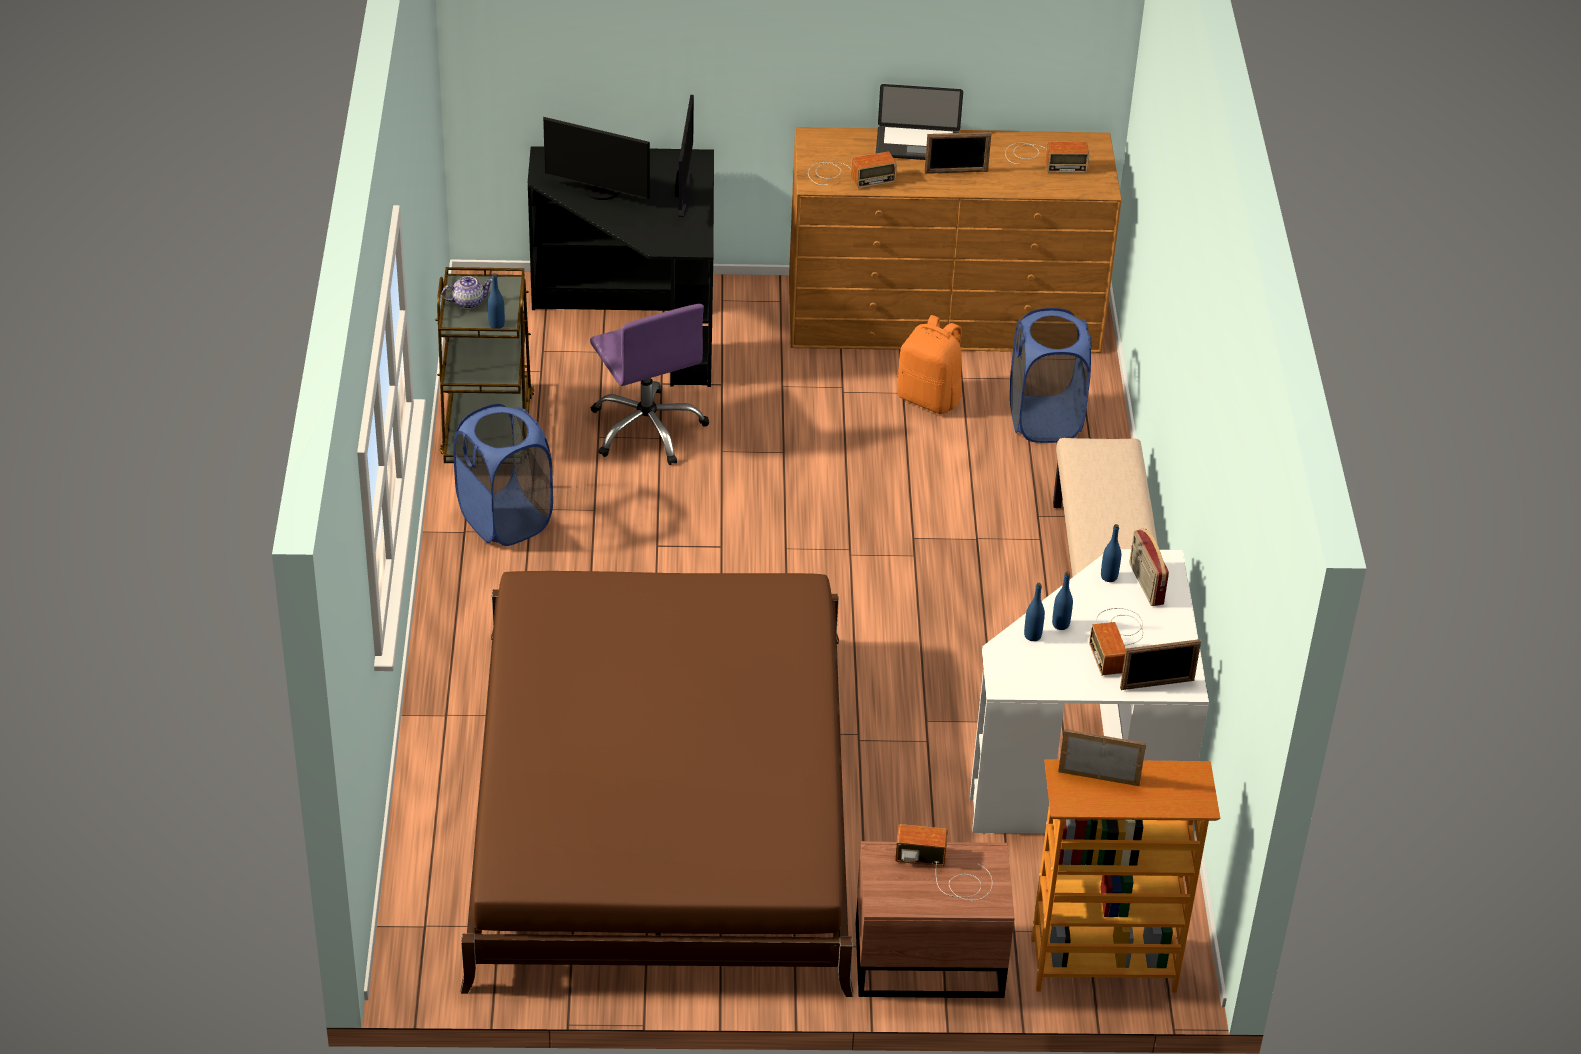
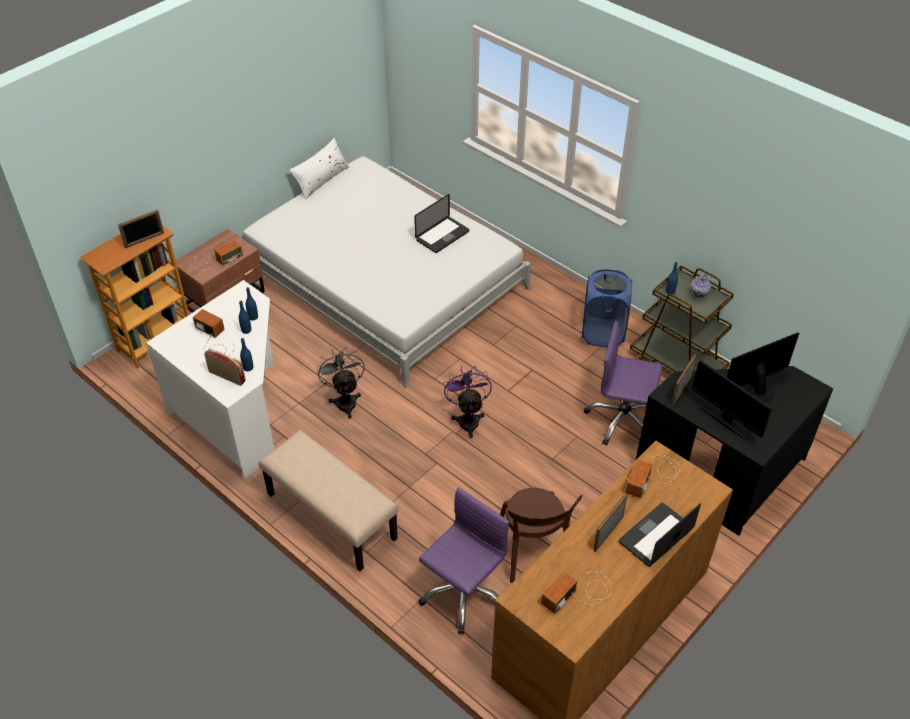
camera: 135 degrees right, 5 degrees up
(577, 662) = (442, 235): none -> laptop
(608, 898) = (321, 180): none -> white pillow
(661, 804) = (383, 279): brown bed -> white bed
(814, 553) = (468, 419): none -> purple fan
(930, 398) = (533, 554): orange backpack -> brown chair
(932, 681) = (345, 400): none -> grey fan
(1044, 420) = (463, 593): blue laundry basket -> purple office chair
(1157, 684) = (176, 334): picture frame -> picture frame (681, 390)

